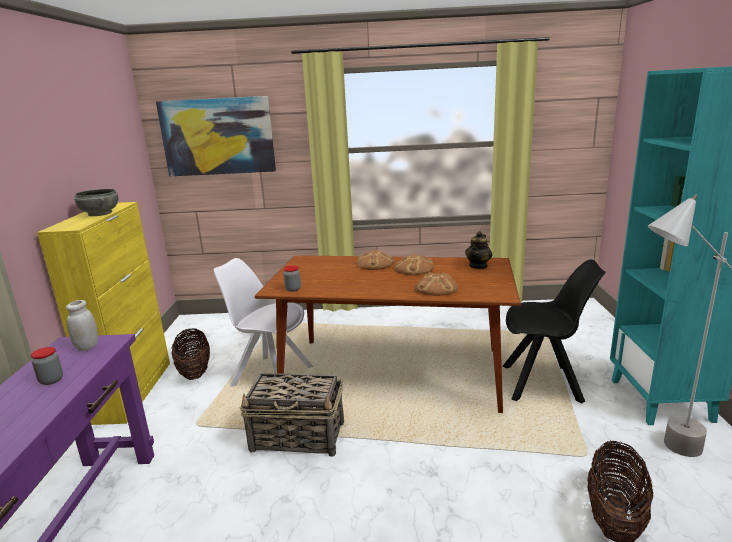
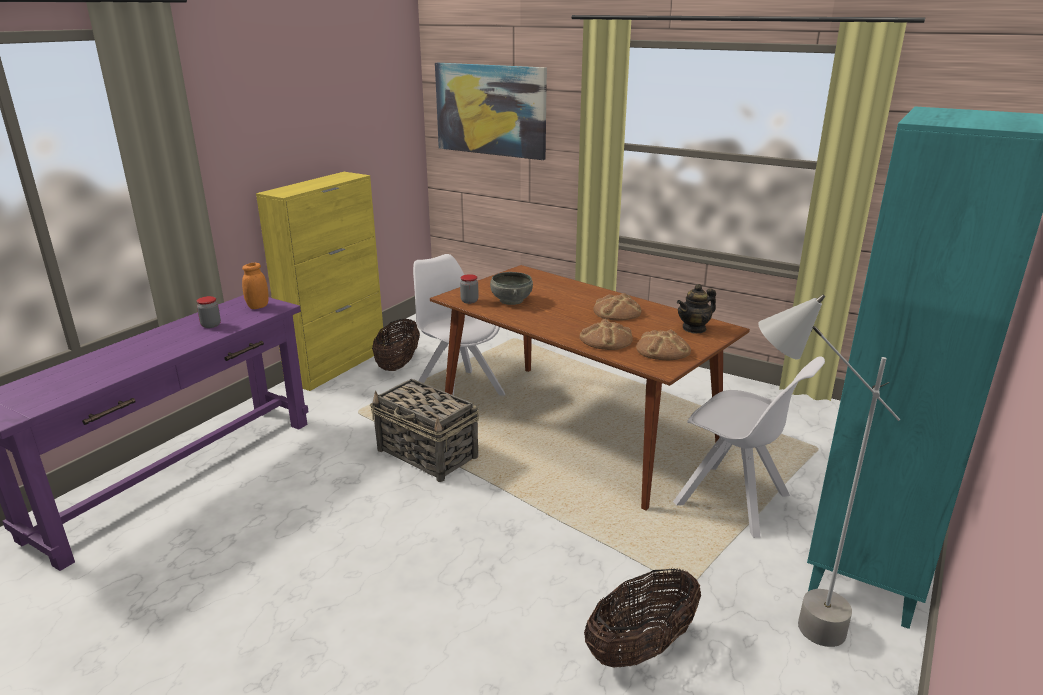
camera: 30 degrees right, 5 degrees up
(87, 347) = (258, 306): white jar -> orange jar
(99, 213) = (322, 183): grey bowl -> grey bowl (511, 300)
(374, 264) = (585, 295): bread -> bread (662, 350)
(544, 383) = (735, 501): black chair -> white chair

